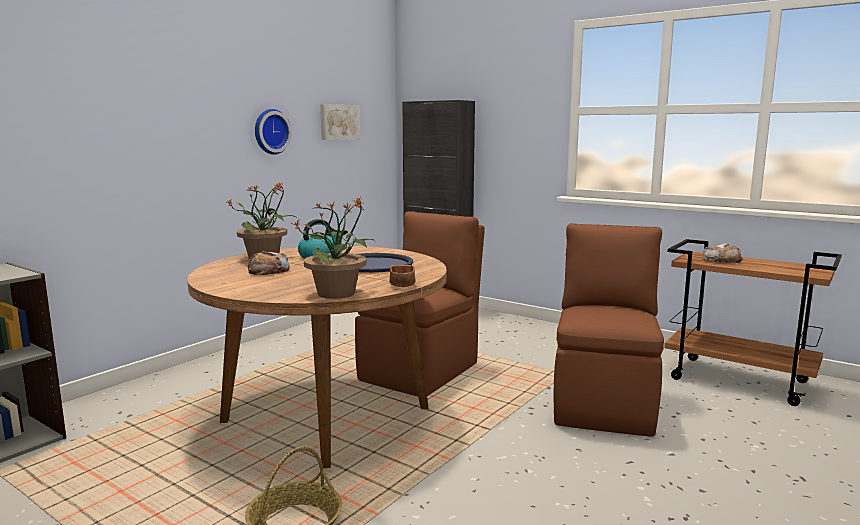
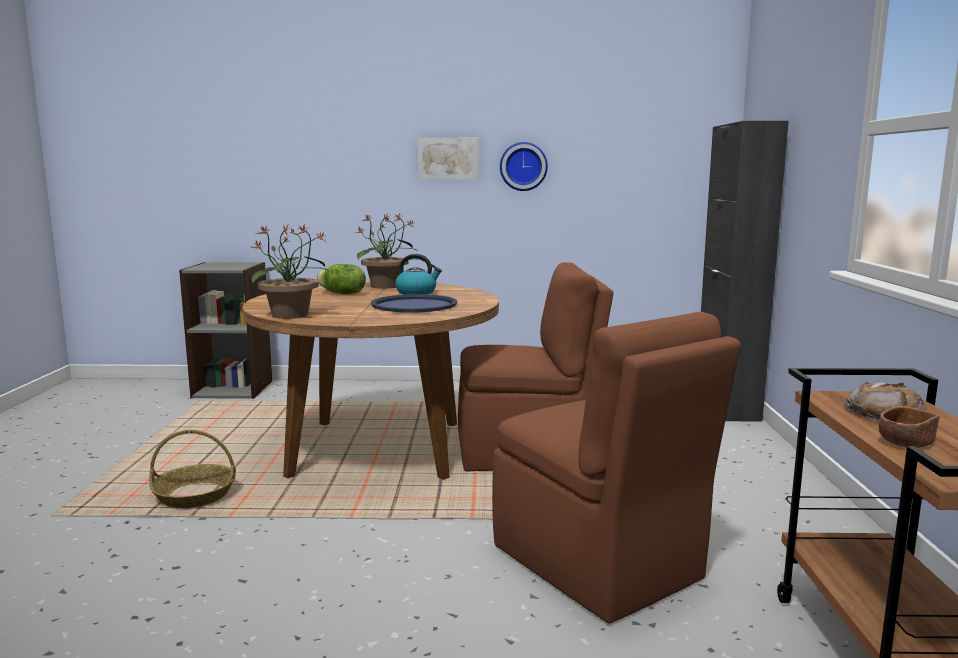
camera: 55 degrees right, 0 degrees up
(268, 270) = (342, 294): bread -> lettuce
(339, 122) = (628, 155): picture -> picture (448, 158)
(402, 285) = (347, 321): brown bowl -> brown bowl (906, 442)
(604, 403) = (598, 564): brown chair -> brown chair turned 75 degrees clockwise

